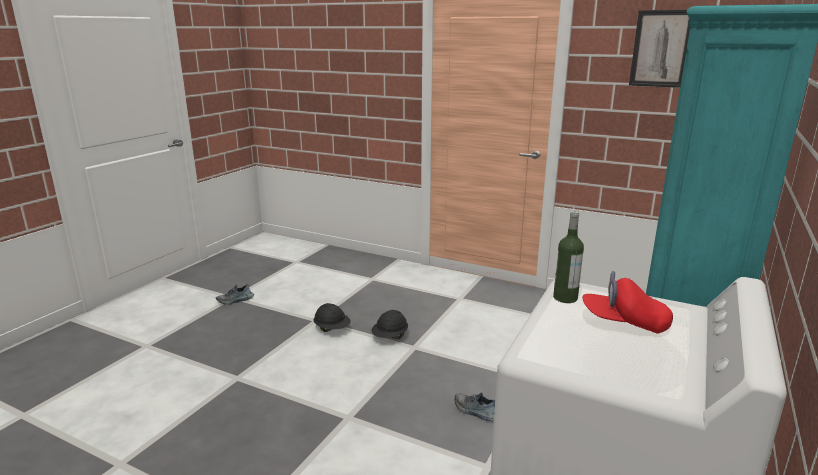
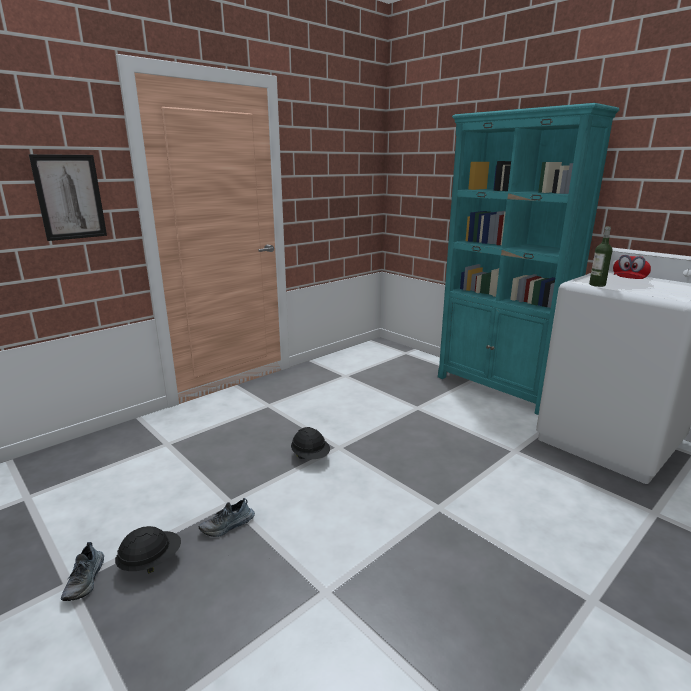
camera: 70 degrees left, 0 degrees up
(332, 329) = (264, 492): black hard hat -> black hard hat (151, 562)
(476, 412) = (450, 440): shoe -> shoe (228, 526)
(661, 49) = (336, 146): picture -> picture (70, 197)

